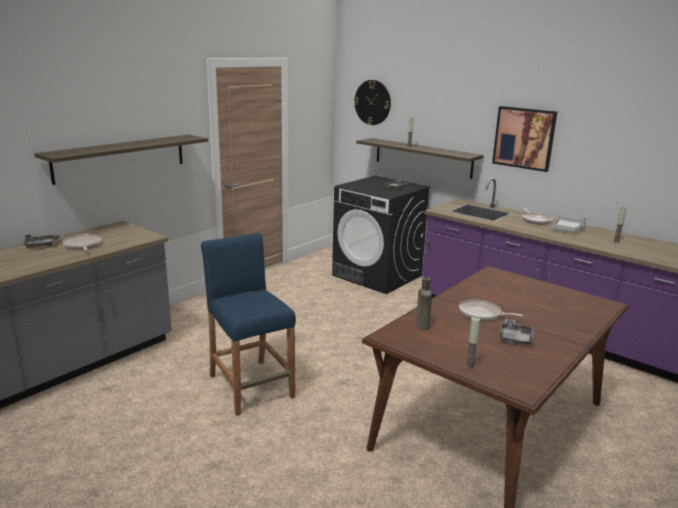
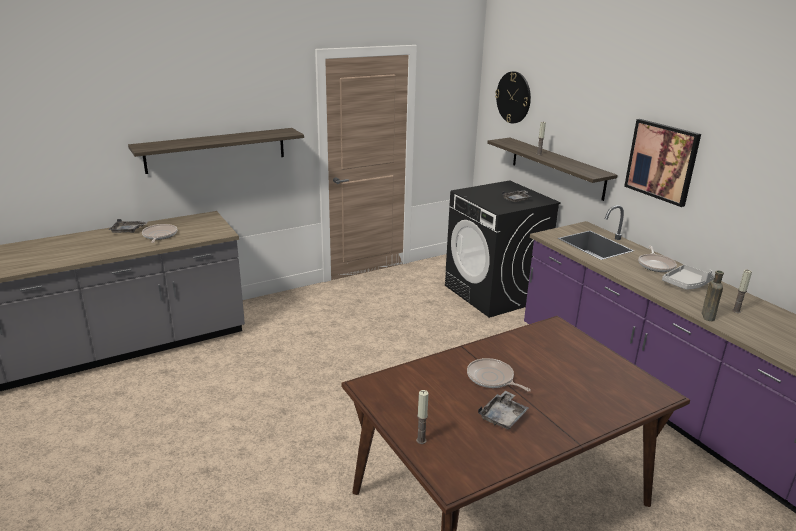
camera: 20 degrees right, 5 degrees up
(251, 386) = (287, 396): blue stool -> none
(422, 325) = (414, 379): brown bottle -> brown bottle (707, 316)

